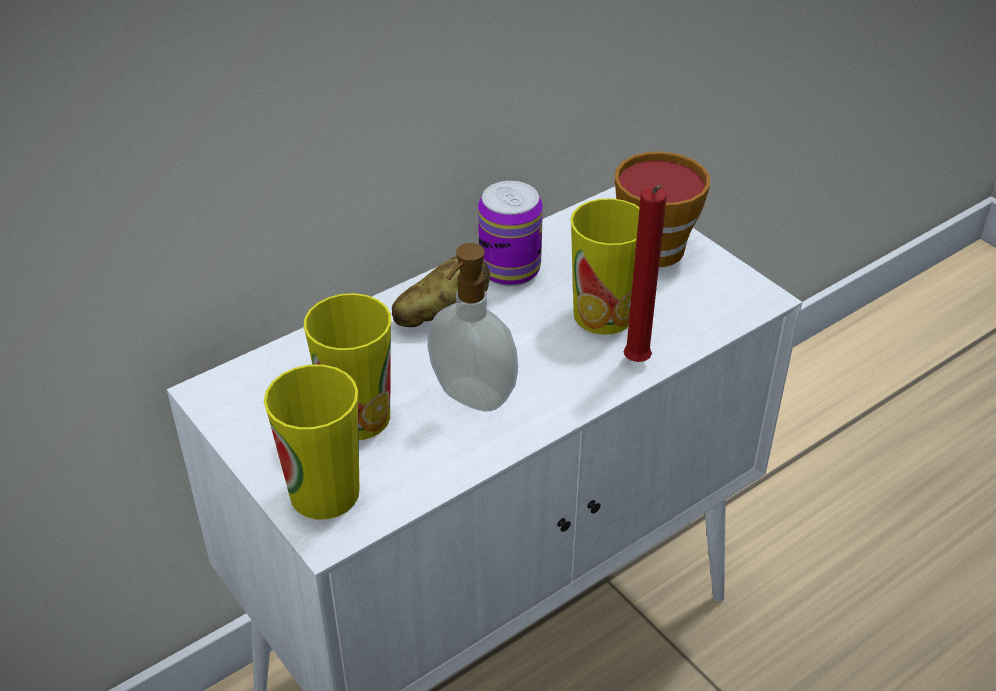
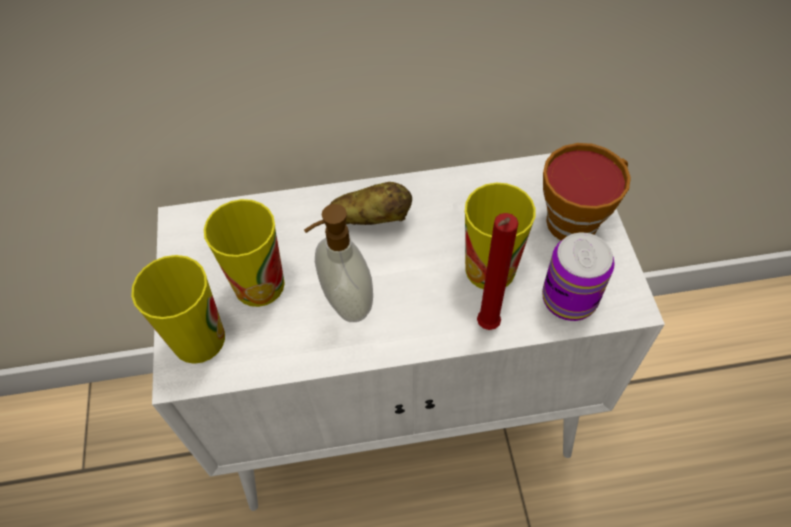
camera: 30 degrees right, 15 degrees up
(509, 269) = (446, 198): can -> can (569, 299)

